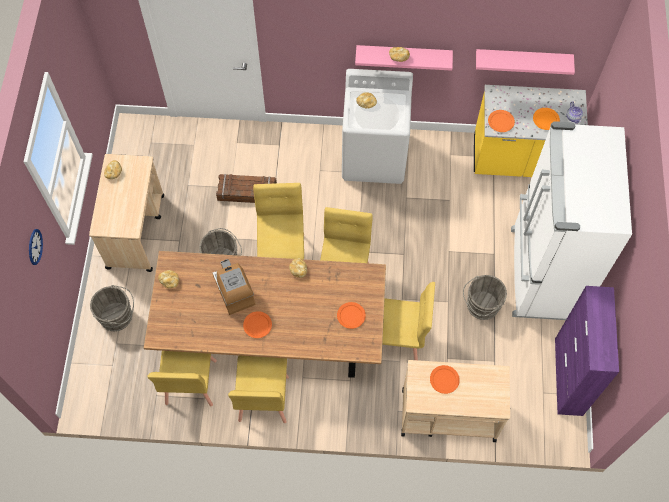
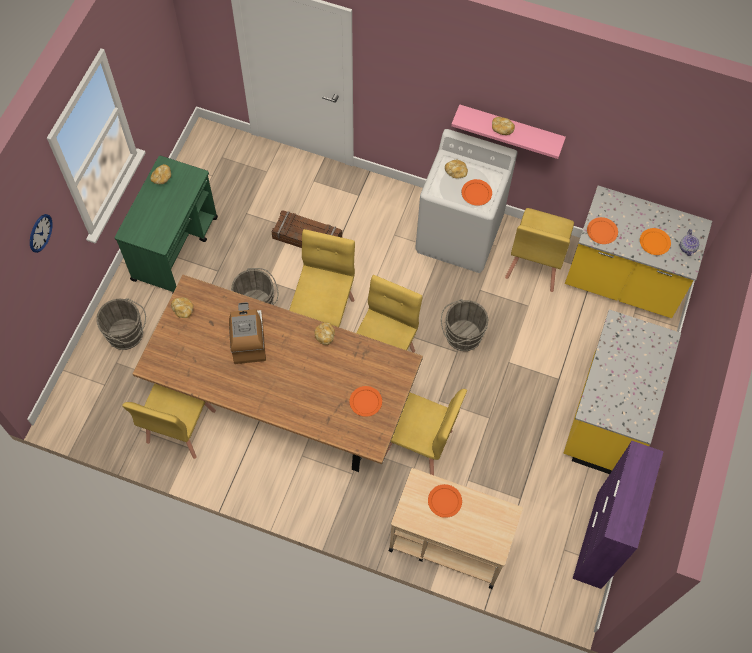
camera: 15 degrees right, 0 degrees up
(136, 231) = (175, 248): beige cart -> green cart
(257, 325) = (261, 383): orange plate -> orange plate (476, 193)
(263, 399) = (251, 467): yellow chair -> yellow chair (534, 264)
(481, 306) = (524, 433): grey bucket -> grey bucket (461, 336)
(522, 59) = (644, 167): pink shelf -> none
(541, 274) = (605, 416): white fridge -> yellow counter

